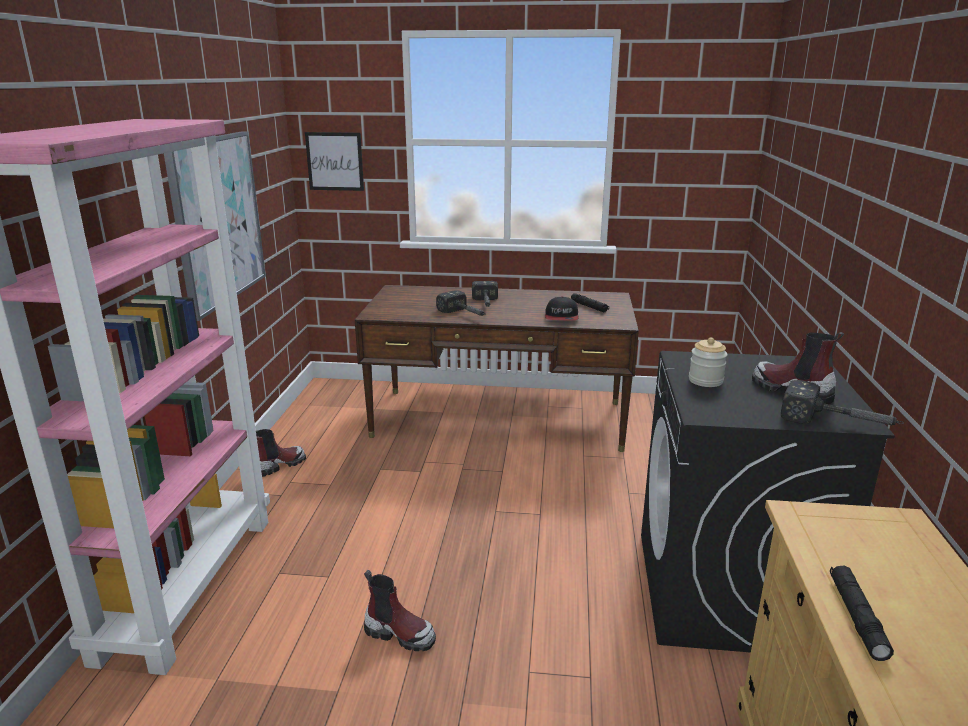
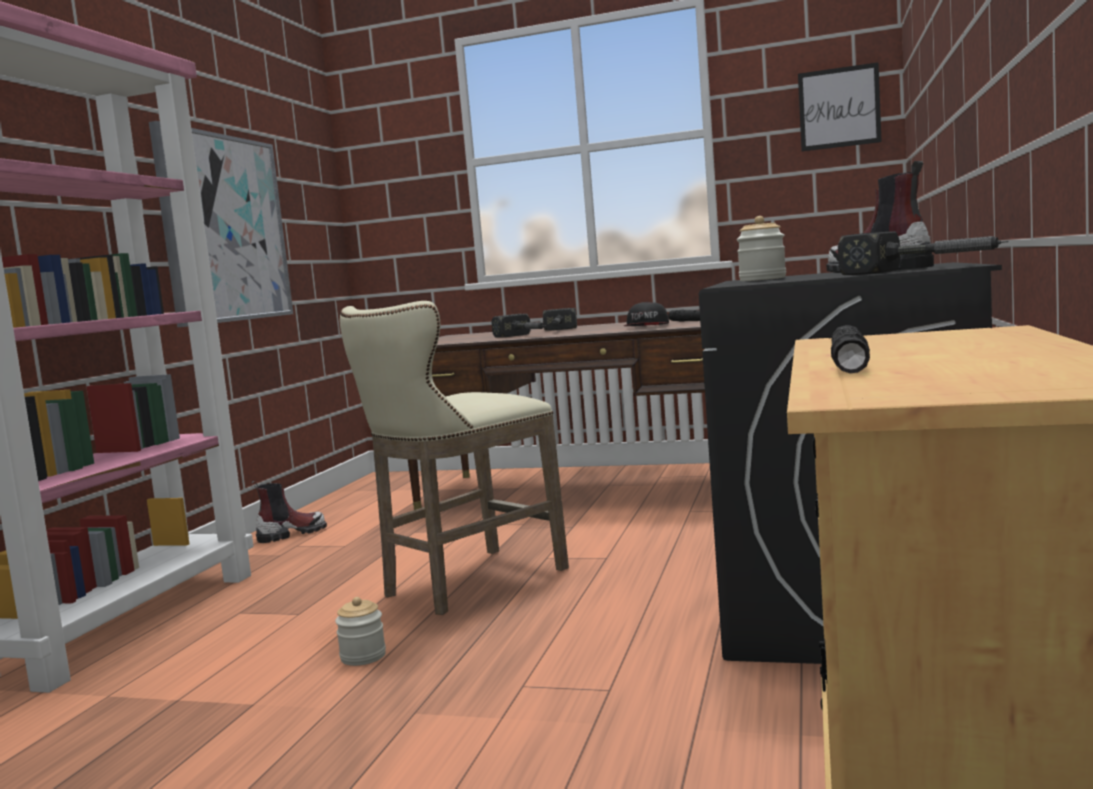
camera: 10 degrees right, 15 degrees down
(335, 161) = (388, 197): picture -> picture (839, 107)
(400, 634) = (363, 656): boot -> jar
(445, 543) = (465, 584): none -> beige stool

